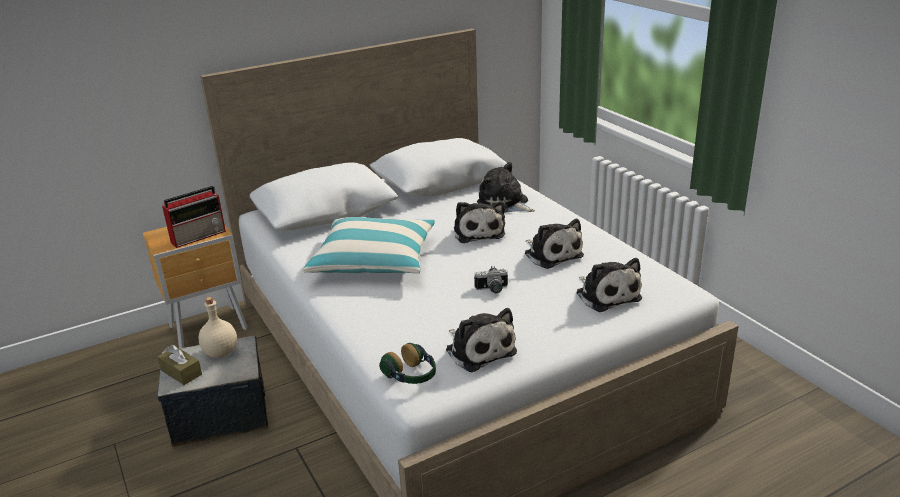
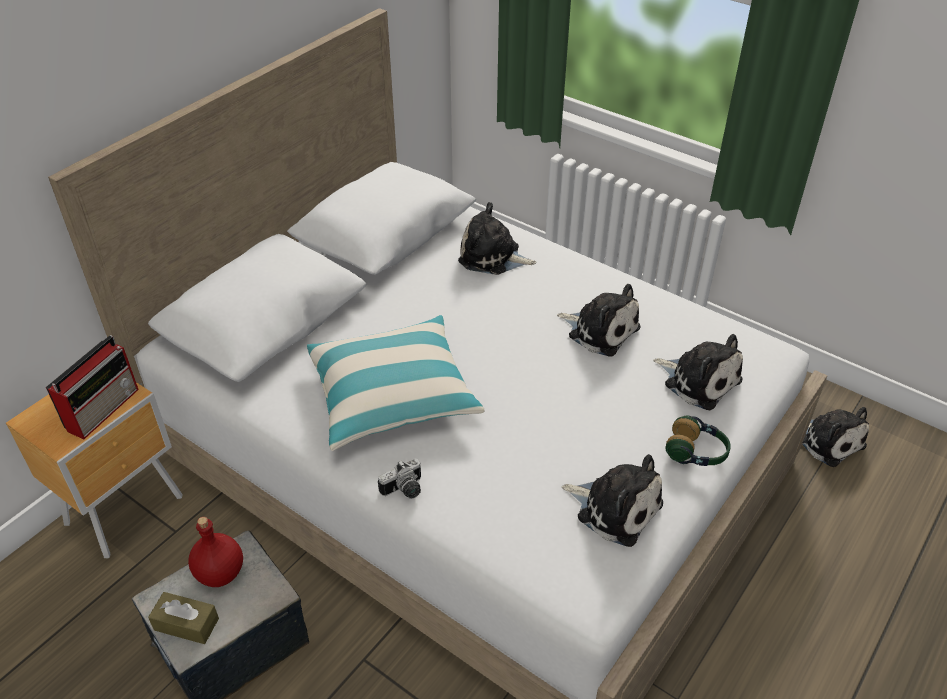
camera: 25 degrees left, 15 degrees up
(220, 352) = (219, 574): beige bottle -> red bottle
(411, 376) = (565, 574): headphones -> headphones (696, 452)
(478, 232) = (491, 313): plush toy -> plush toy (828, 440)
(492, 290) = (569, 406): camera -> camera (404, 490)

